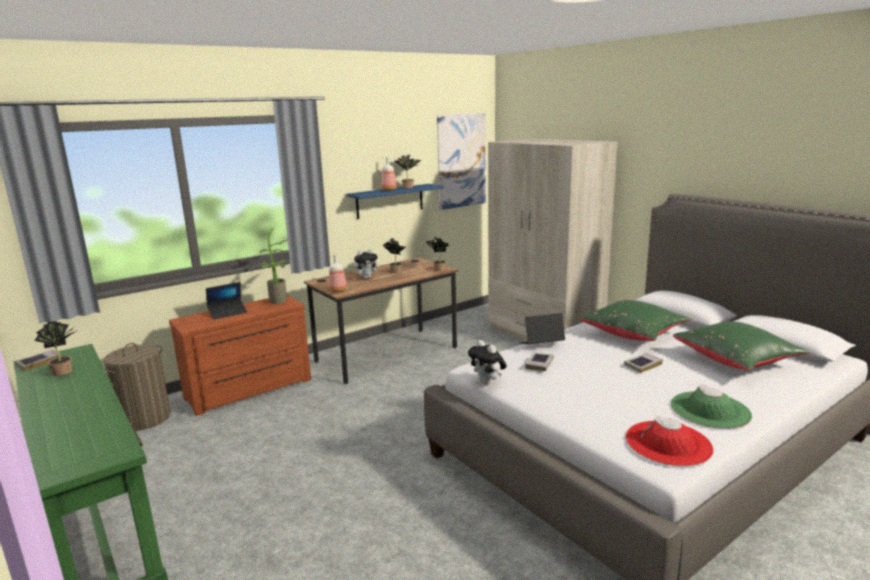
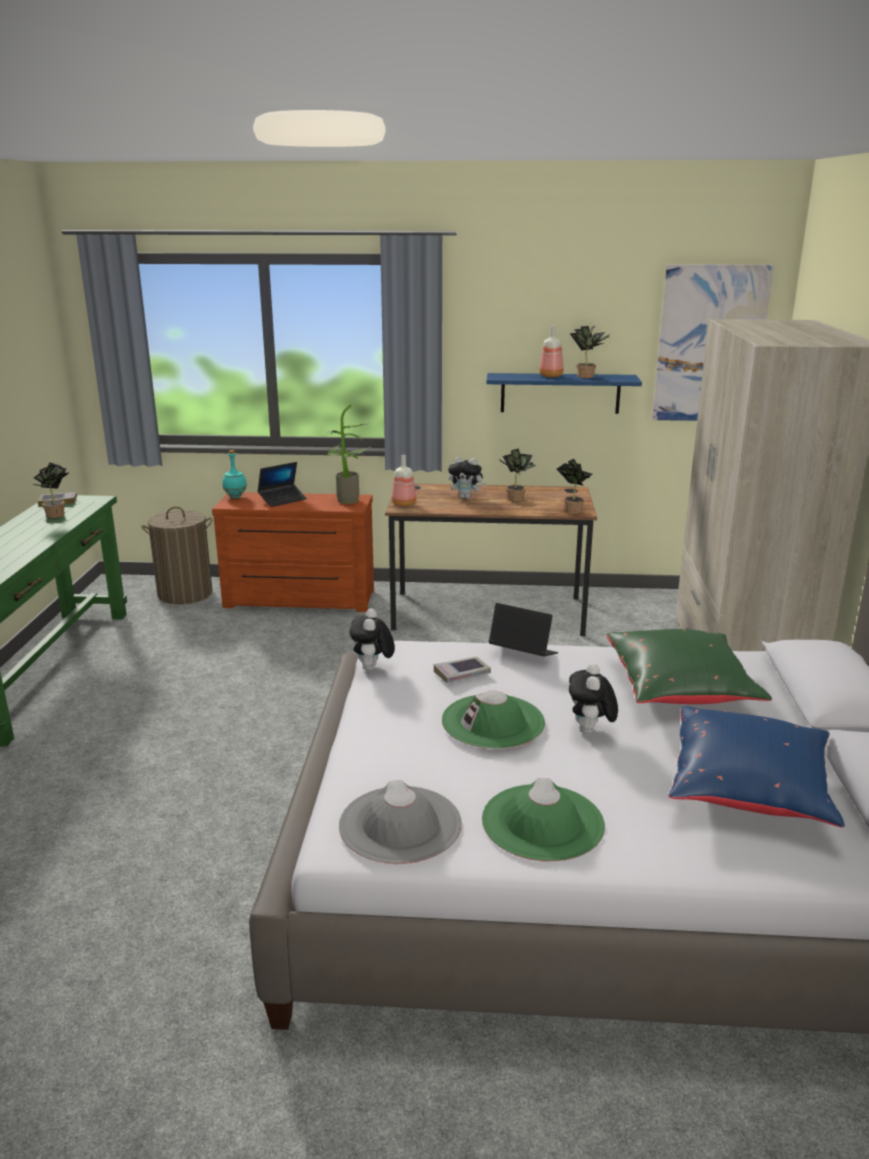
camera: 40 degrees right, 5 degrees up
(183, 321) = (235, 497): none -> turquoise bottle
(228, 313) = (282, 500): laptop -> laptop turned 45 degrees counterclockwise
(600, 379) = (493, 721): none -> green hat
(642, 365) = (590, 732): book -> plush toy
(668, 443) = (400, 824): red hat -> grey hat
(736, 361) = (749, 791): green pillow -> blue pillow

